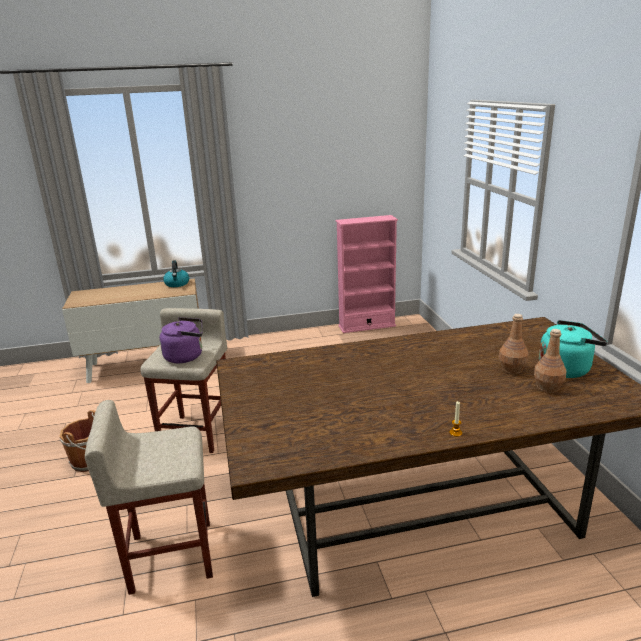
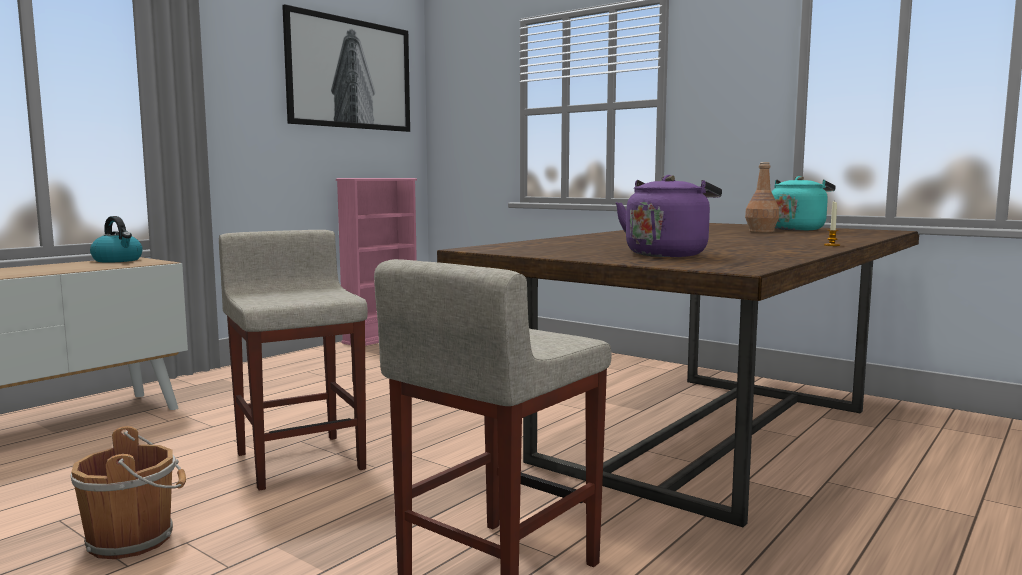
camera: 40 degrees left, 15 degrees down
(186, 356) = (309, 295): purple kettle -> purple kettle (667, 254)
(352, 142) = (350, 74): none -> picture
(548, 388) = (815, 233): brown bottle -> none

